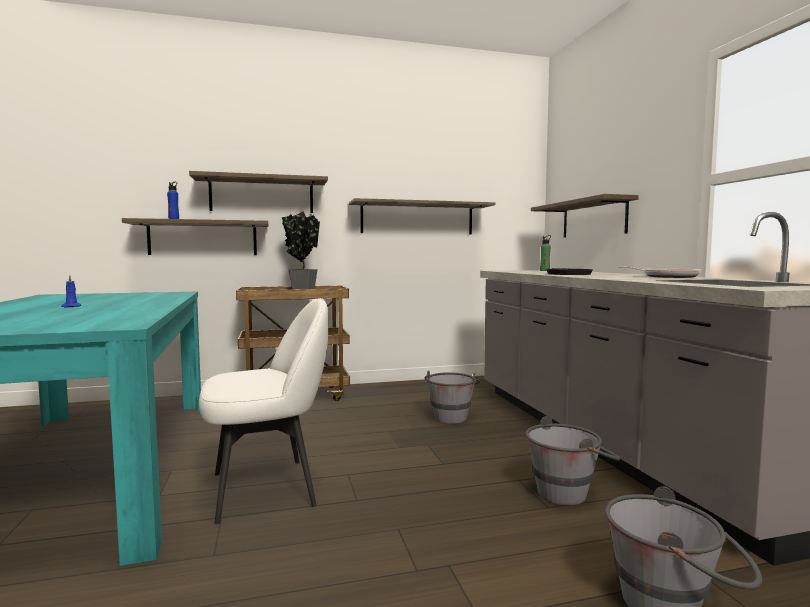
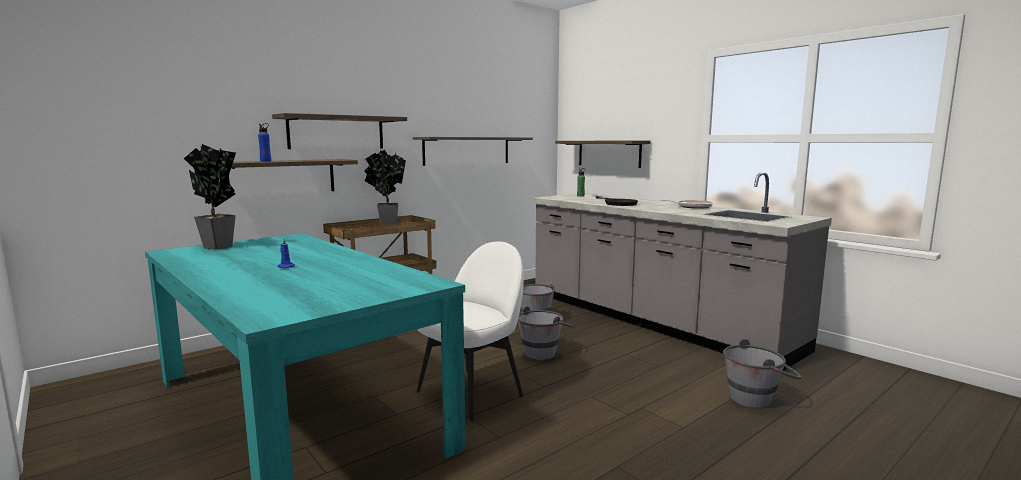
camera: 25 degrees left, 5 degrees up
(93, 295) = (218, 247): none -> potted plant
(570, 492) = (660, 355): grey bucket -> grey bucket (544, 352)

